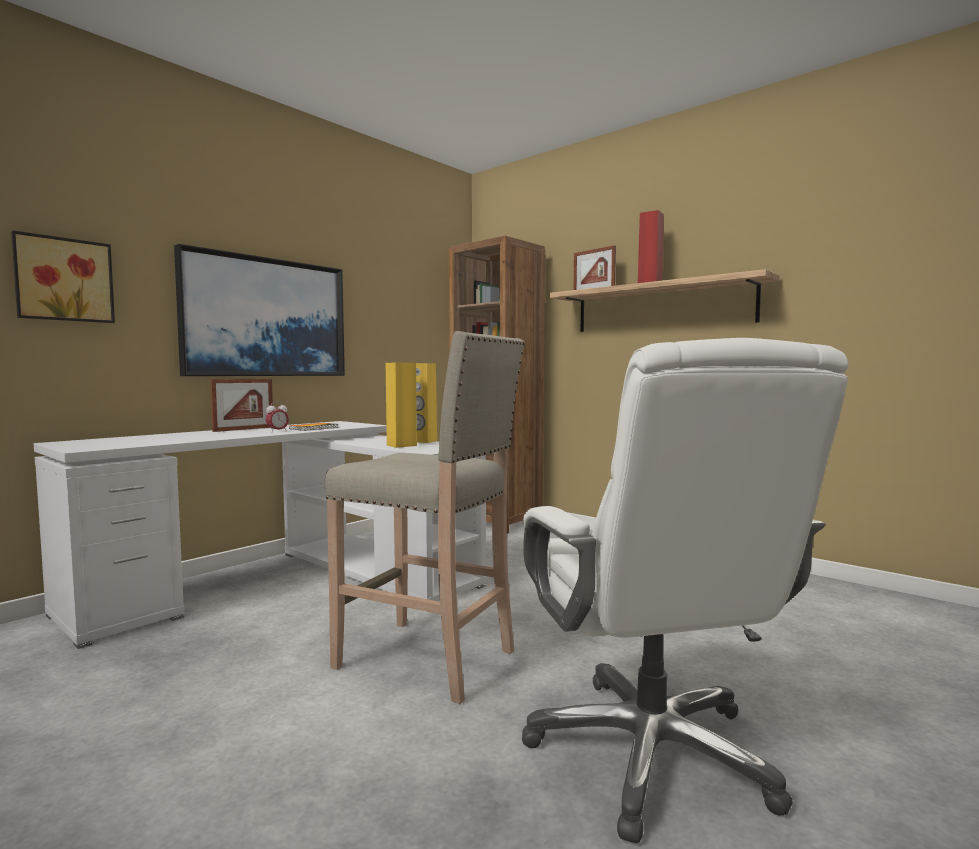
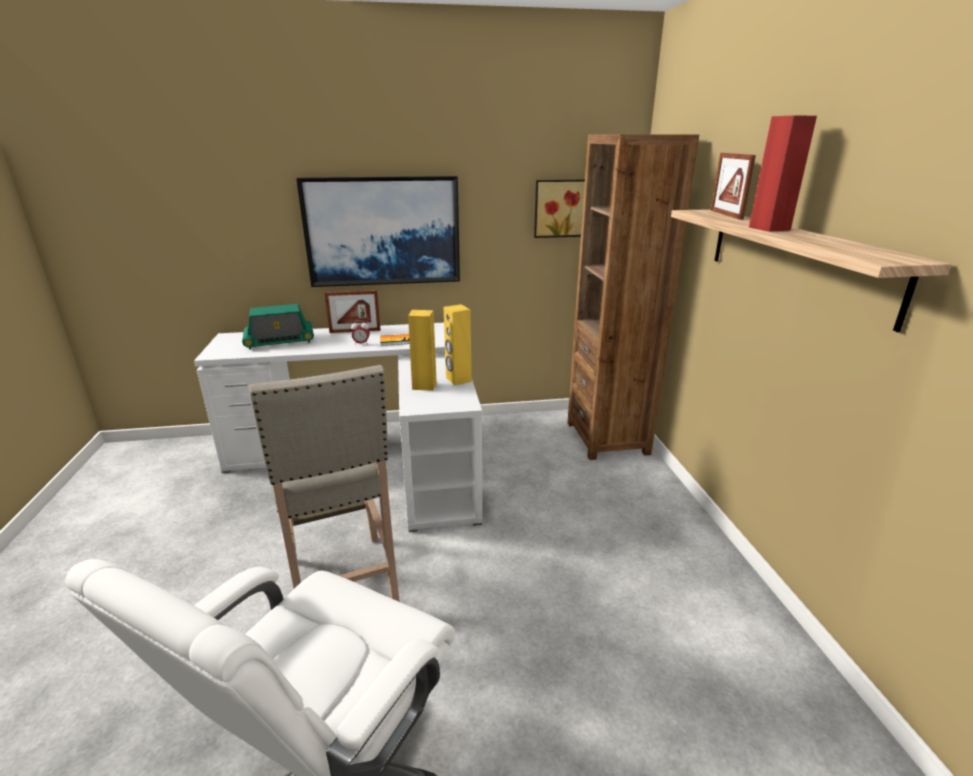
camera: 40 degrees right, 20 degrees up
(64, 280) = (222, 218): picture -> picture (560, 208)
(161, 438) = (279, 341): none -> radio

